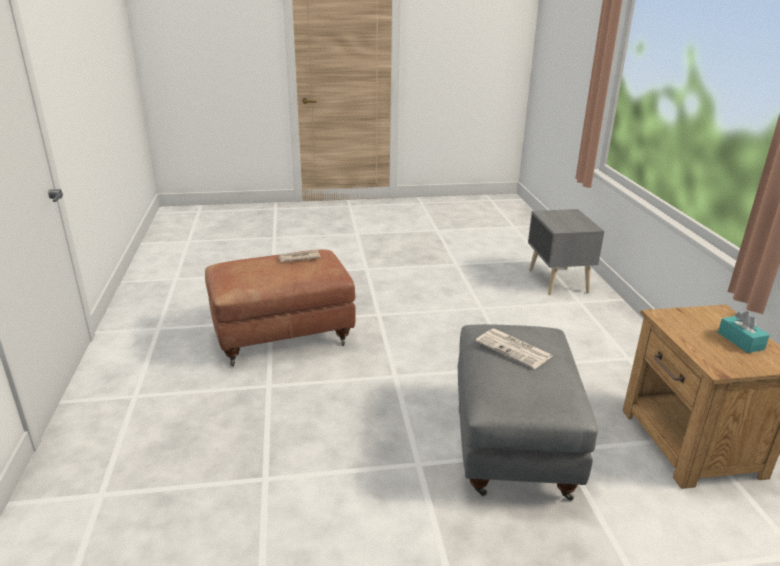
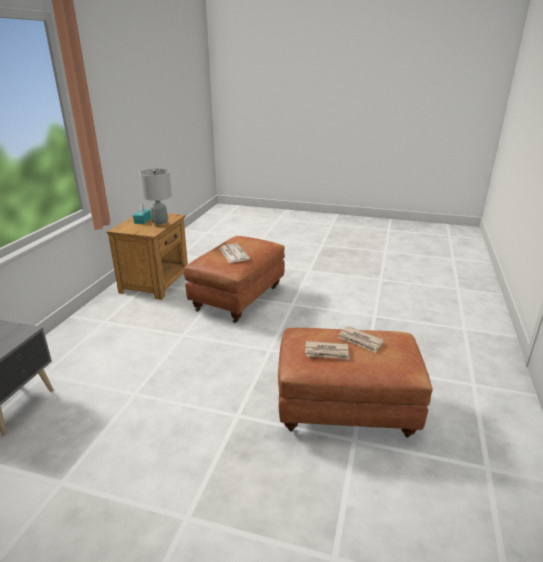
camera: 155 degrees left, 0 degrees up
(270, 271) = (360, 341): none -> newspaper
(511, 444) = (238, 300): grey ottoman -> brown ottoman
(691, 338) = (160, 224): none -> grey table lamp

